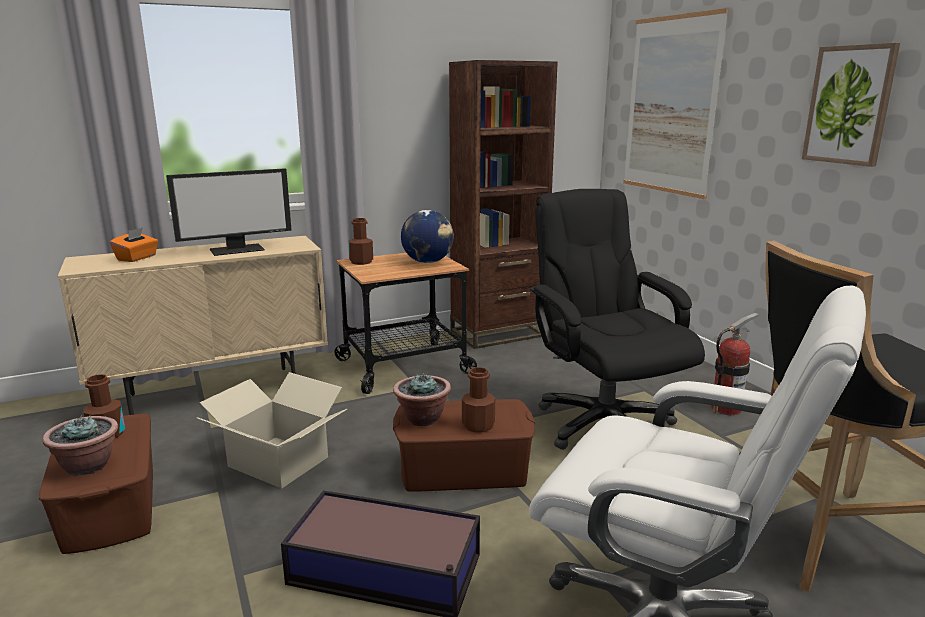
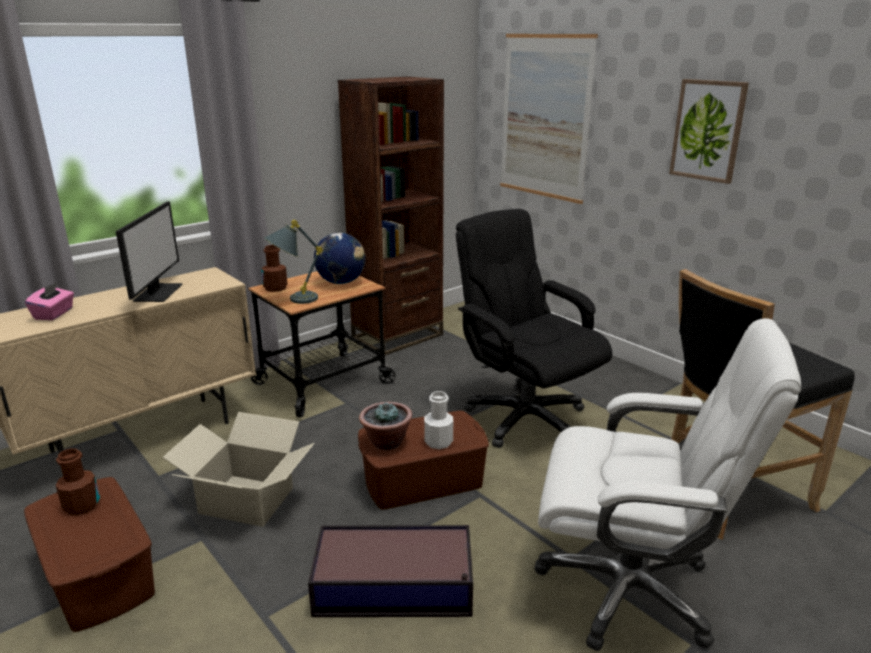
camera: 15 degrees left, 5 degrees up
(88, 466) = (83, 543): potted plant -> none
(137, 258) = (54, 314): orange tissue box -> pink tissue box
(237, 249) = (157, 292): monitor -> monitor turned 45 degrees counterclockwise
(371, 272) = (293, 300): none -> grey table lamp
(478, 425) = (438, 442): brown bottle -> white bottle
(726, 408) = (617, 389): fire extinguisher -> none

